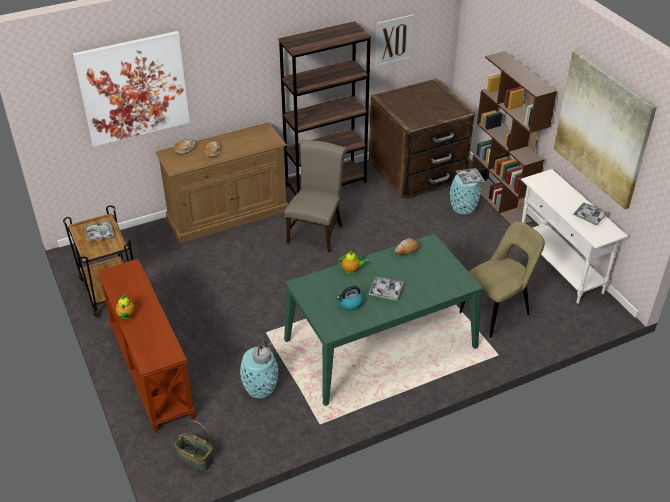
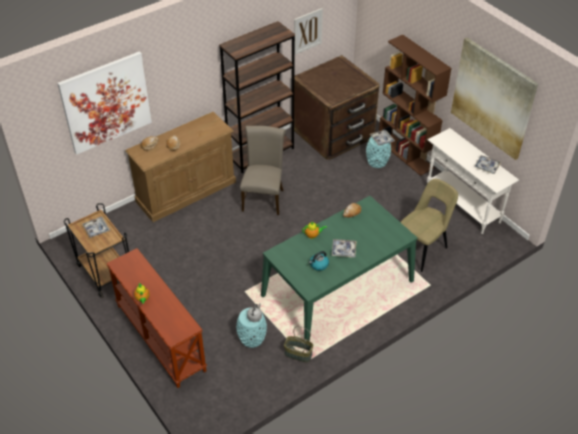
camera: 10 degrees left, 5 degrees up
(195, 459) = (215, 404): basket -> basket (298, 354)

